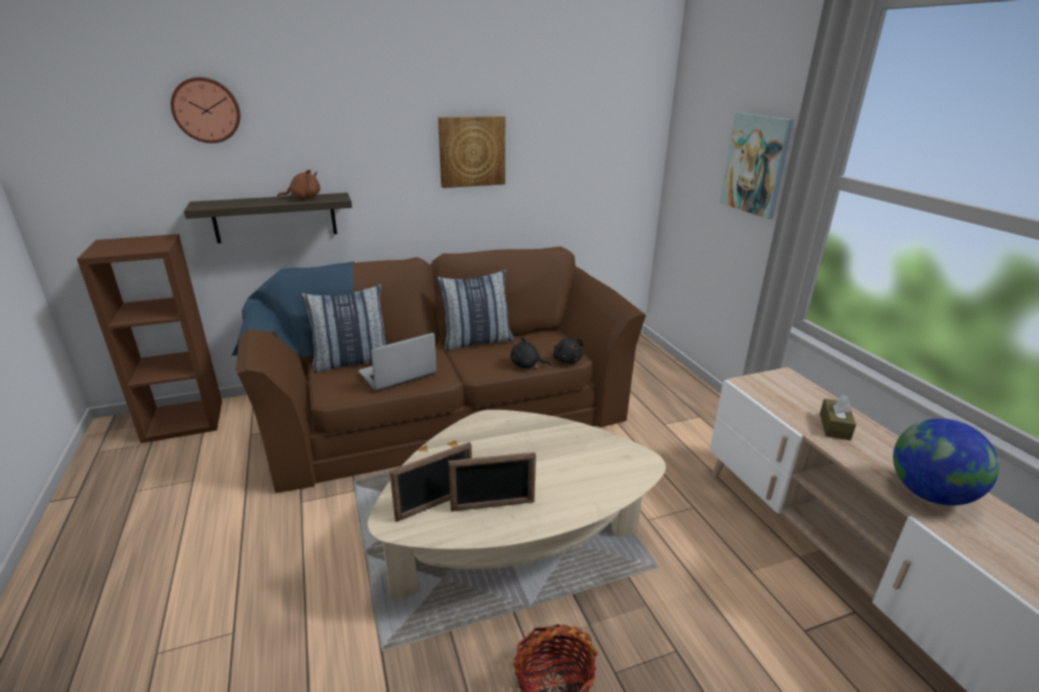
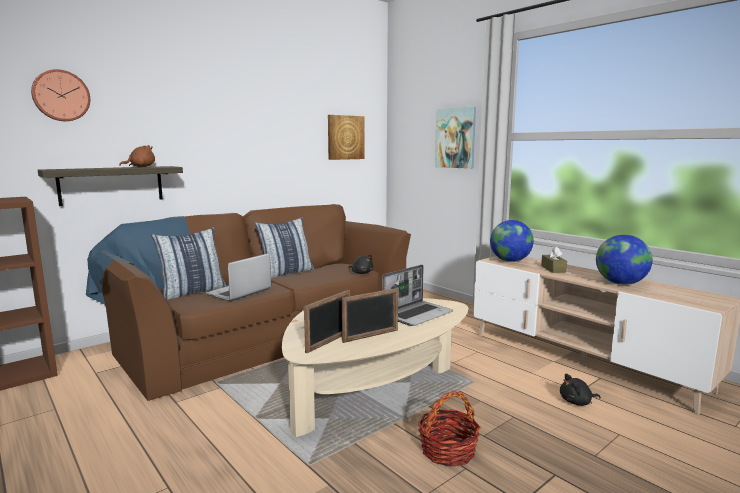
camera: 20 degrees left, 15 degrees down
(472, 151) = (263, 138): picture -> picture (345, 137)
(527, 365) = (335, 278): black plush toy -> black plush toy (577, 402)
(583, 472) = (417, 314): none -> laptop
(776, 390) = (510, 261): none -> globe

